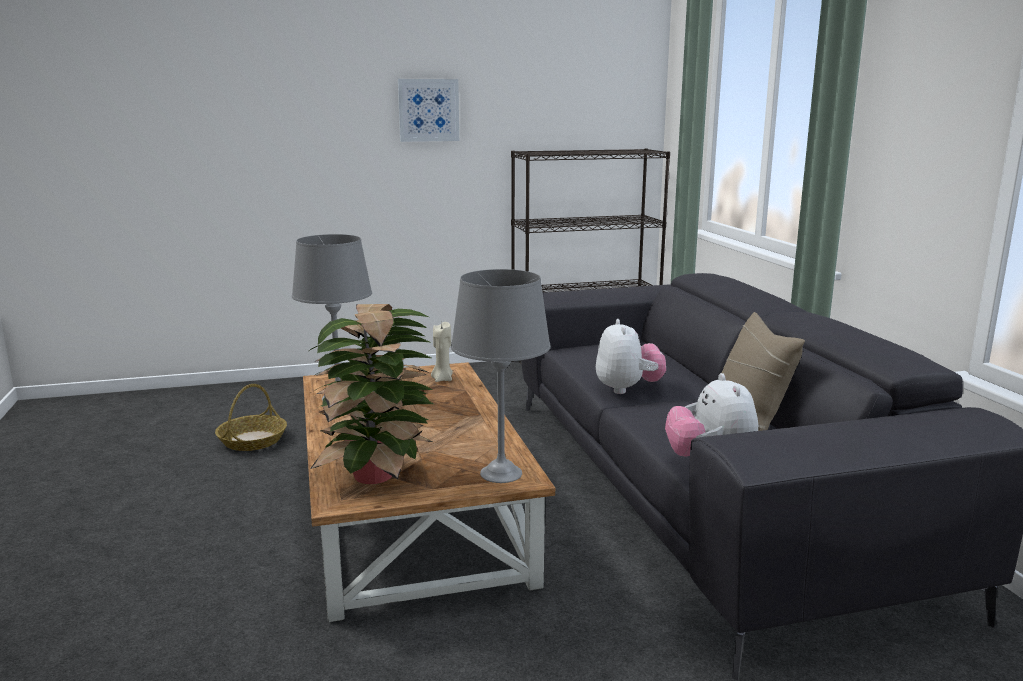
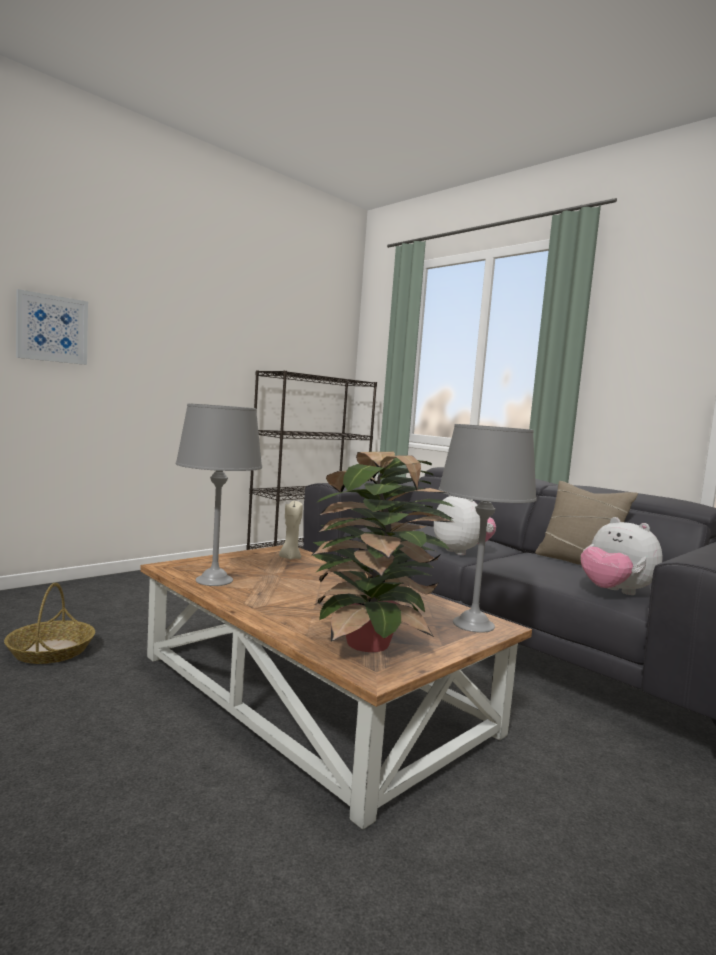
camera: 30 degrees left, 10 degrees down
(428, 110) = (190, 325): picture -> picture (52, 328)

